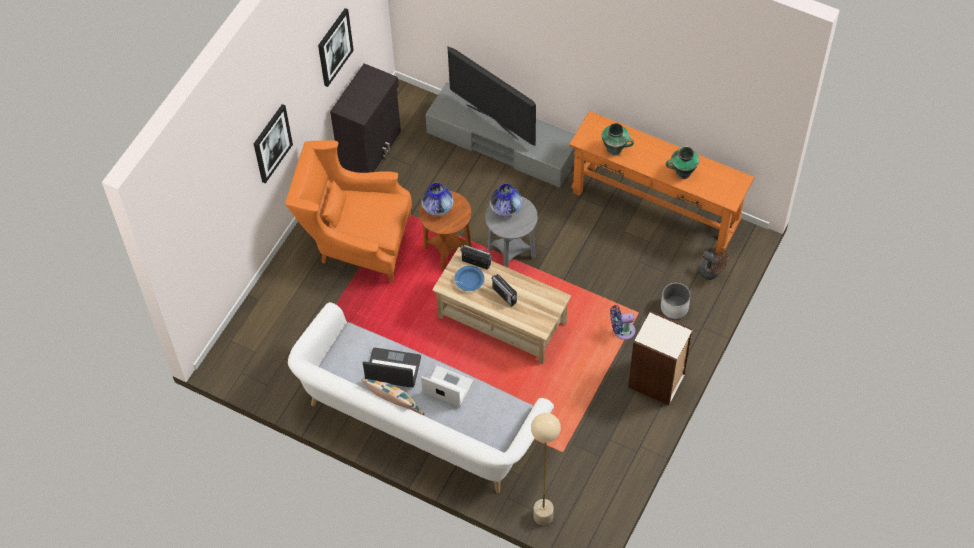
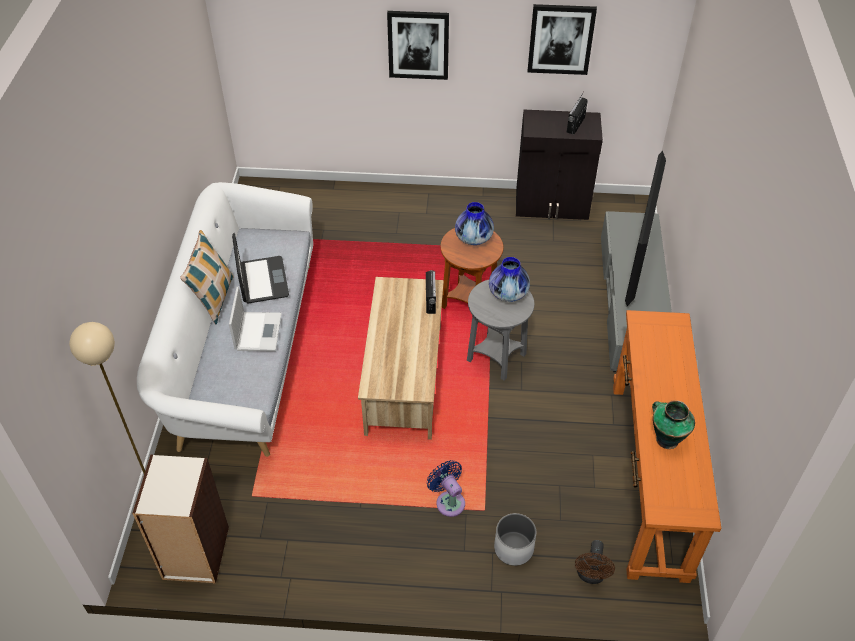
camera: 65 degrees right, 10 degrees down
(356, 242) = (436, 232): orange armchair -> none
(469, 281) = (402, 303): blue bowl -> none
(504, 295) = (400, 339): radio -> radio (575, 125)
(615, 149) = (650, 356): vase -> none
(657, 381) = (394, 566): bookcase -> bookcase (195, 554)

